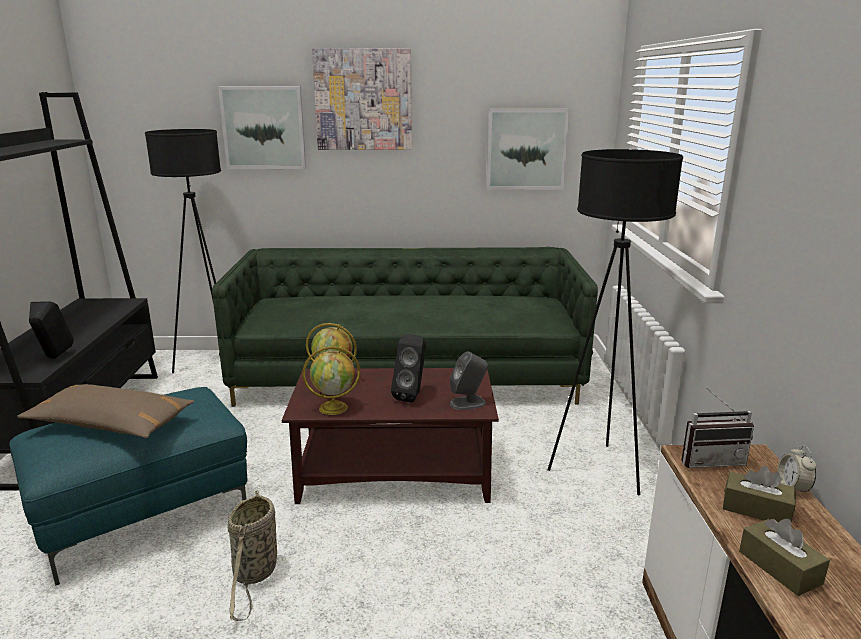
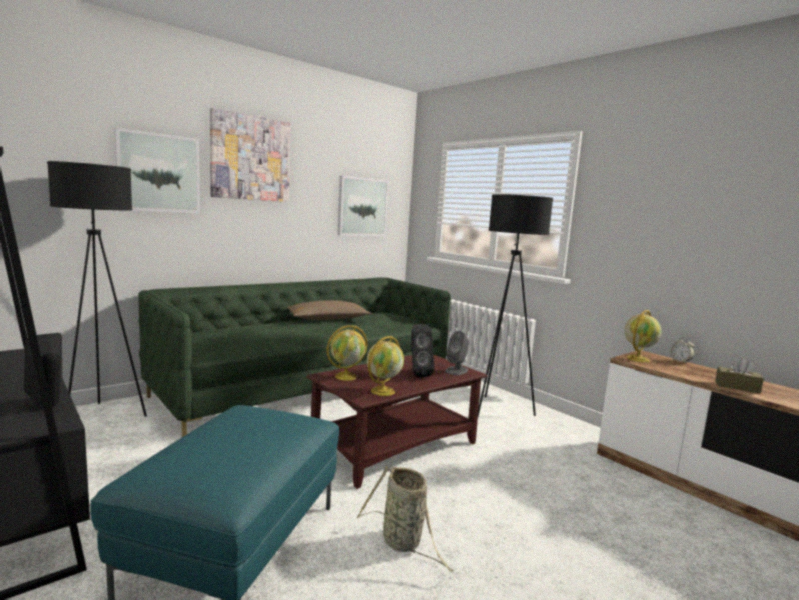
camera: 40 degrees left, 10 degrees down
(111, 424) = (230, 443): brown pillow -> brown pillow (328, 319)
(710, 460) = (638, 359): radio -> globe
(756, 509) = (689, 371): brown tissue box -> none

